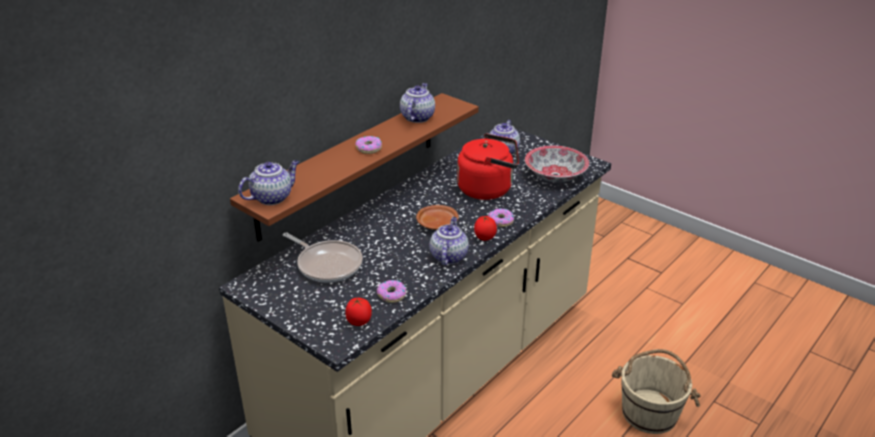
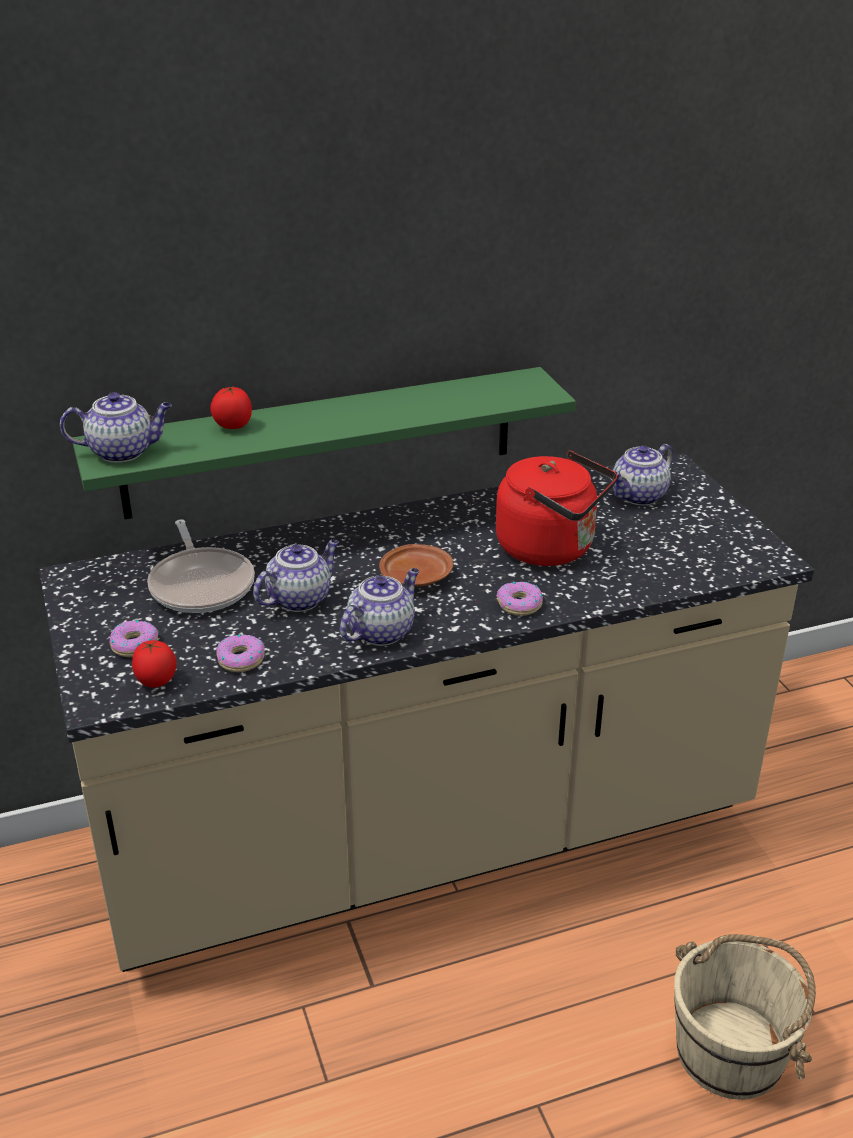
camera: 30 degrees right, 0 degrees up
(349, 164) = (321, 442): brown shelf -> green shelf
(368, 148) = (331, 420): donut -> donut (134, 645)
(417, 117) = (457, 393): teapot -> teapot (300, 598)
(484, 238) = (465, 622): tomato -> tomato (232, 427)
(555, 176) = (687, 560): bowl -> none

